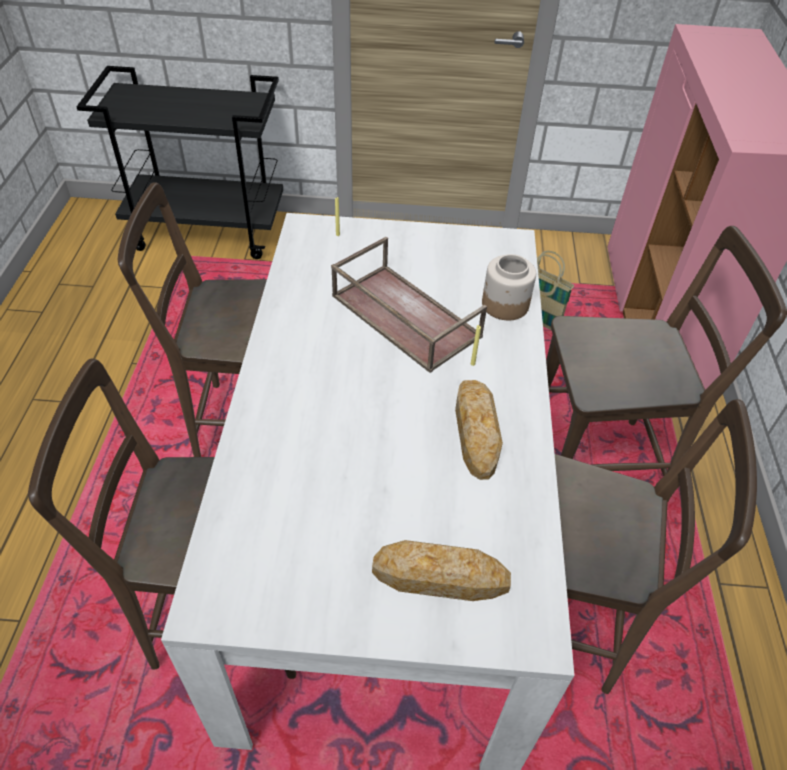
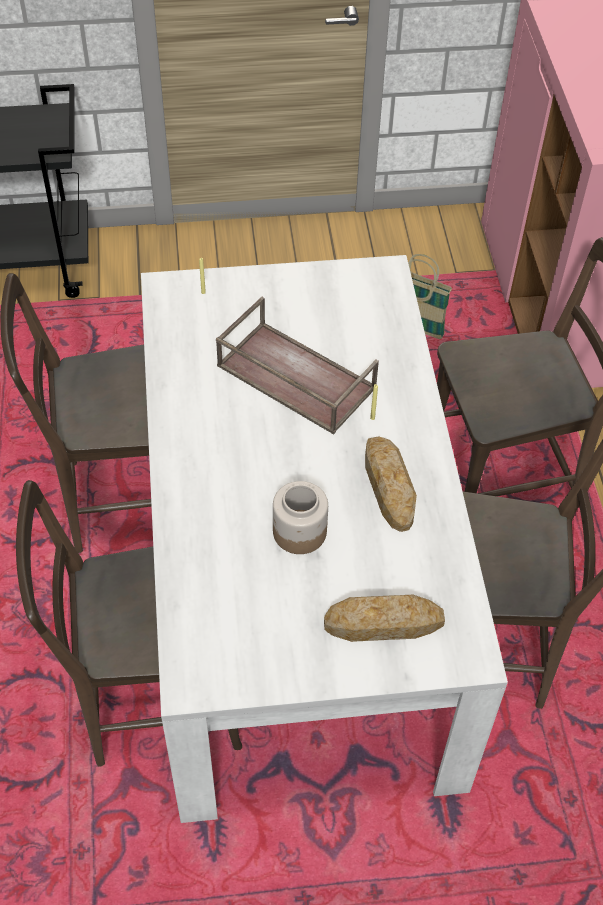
camera: 10 degrees left, 5 degrees up
(504, 305) = (391, 349): jar -> jar (299, 532)

